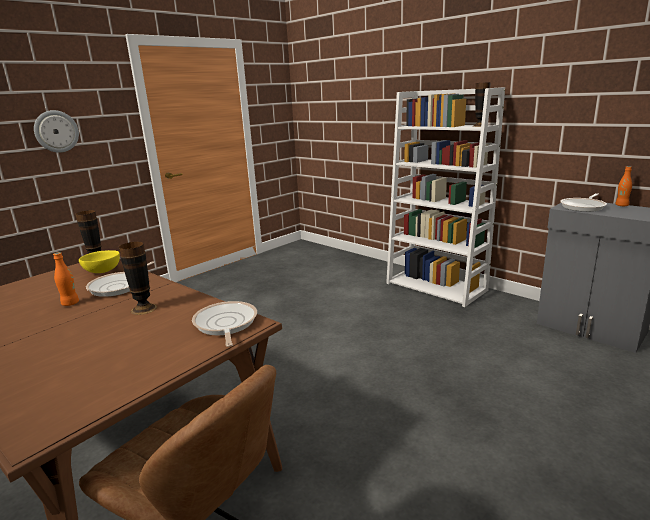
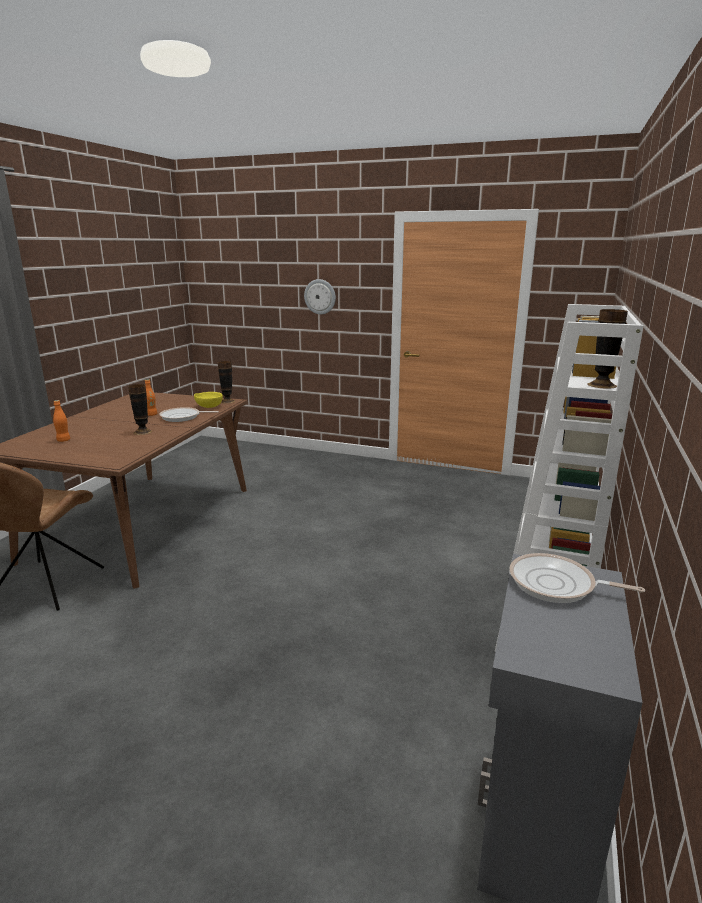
camera: 65 degrees right, 0 degrees up
(225, 324) = (115, 456): frying pan -> none
(621, 205) = (613, 629): orange bottle -> orange bottle (63, 440)

